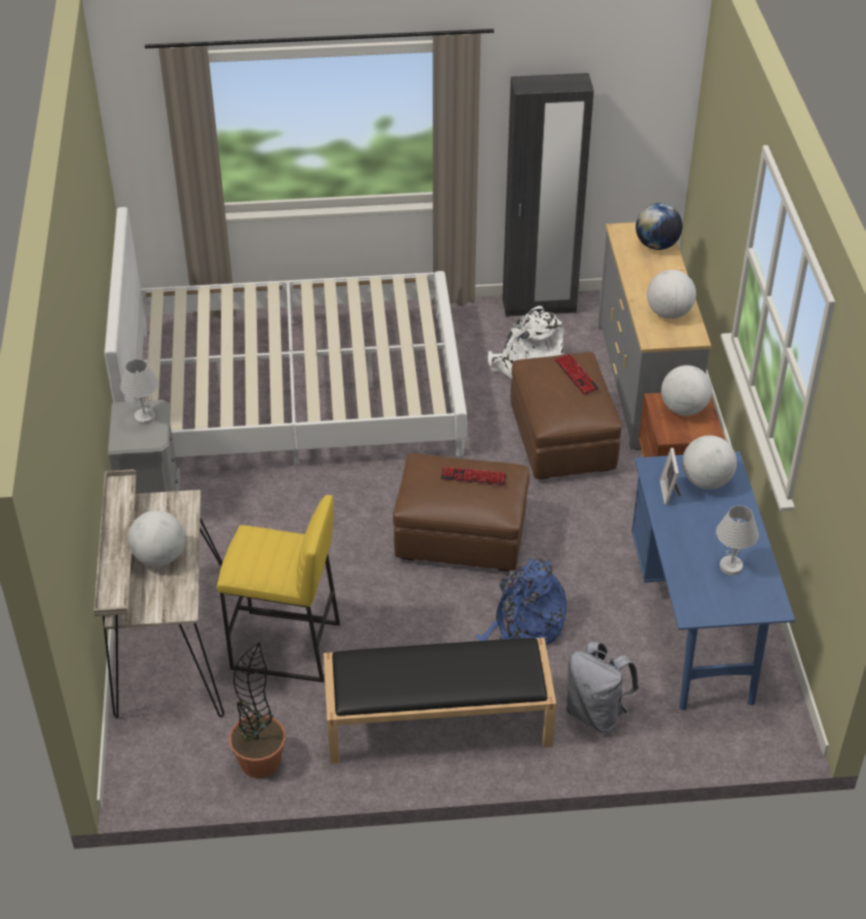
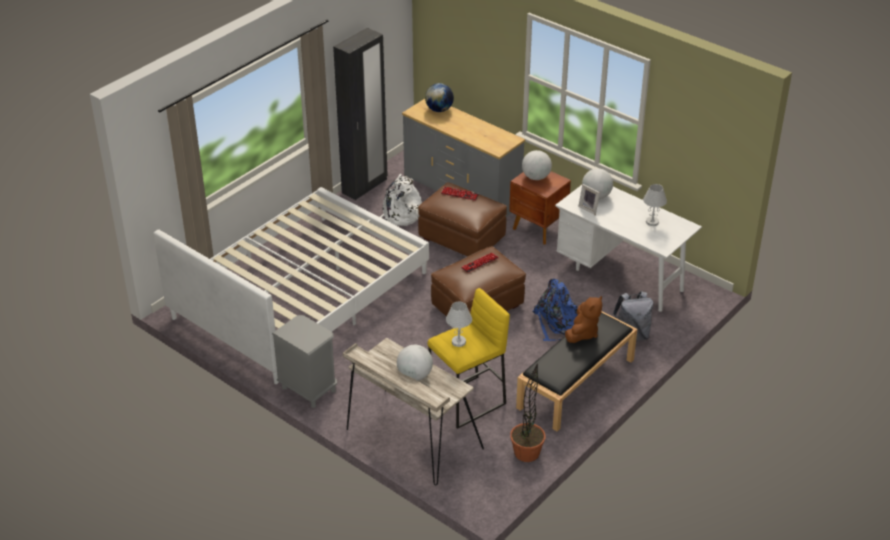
camera: 45 degrees left, 5 degrees down
(145, 417) = (301, 328): white table lamp -> white table lamp (459, 342)
(471, 656) = (582, 333): none -> brown plush toy
(669, 313) = (488, 135): globe -> none
(696, 625) = (621, 276): blue desk -> white desk

